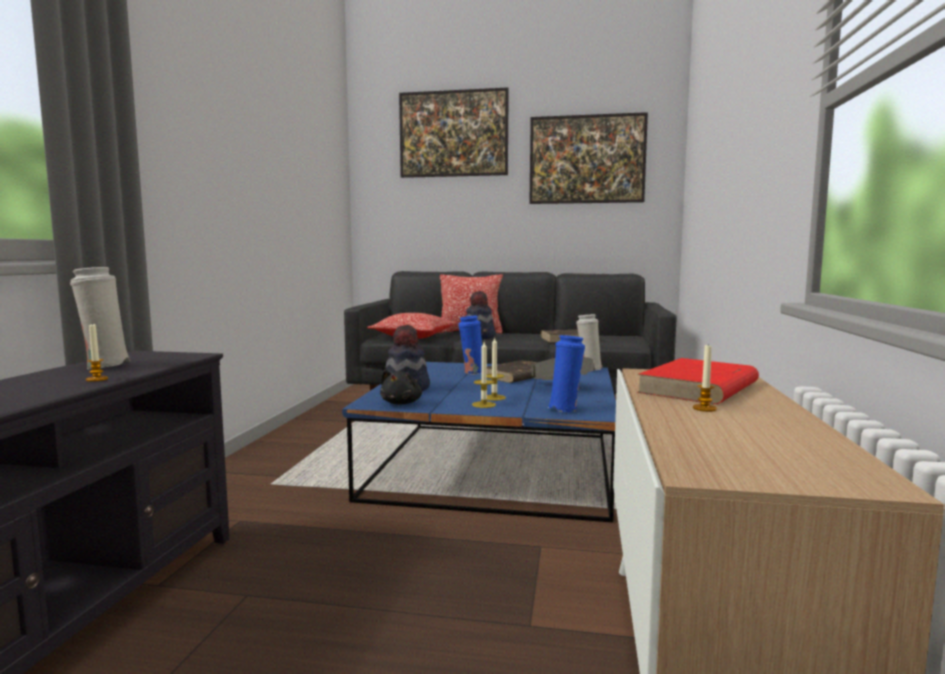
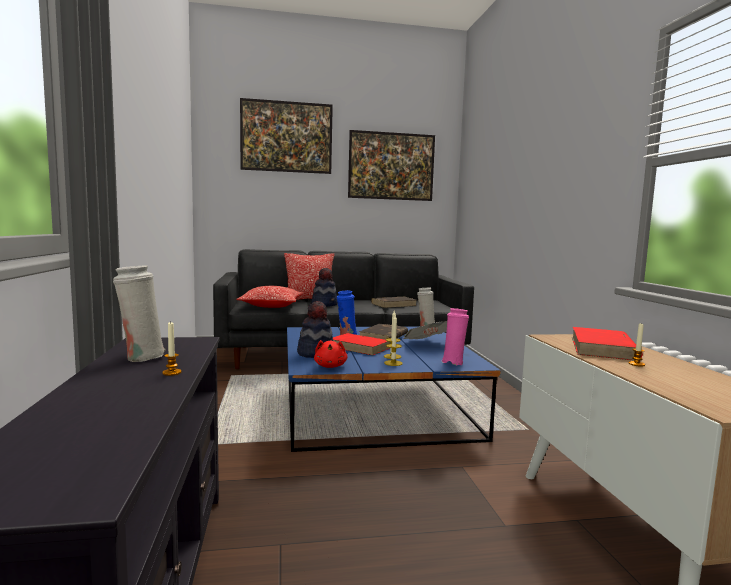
camera: 20 degrees left, 0 degrees up
(402, 403) = (330, 366): black plush toy -> red plush toy
(469, 385) = (360, 347): none -> red book
(565, 409) = (453, 362): blue vase -> pink vase

